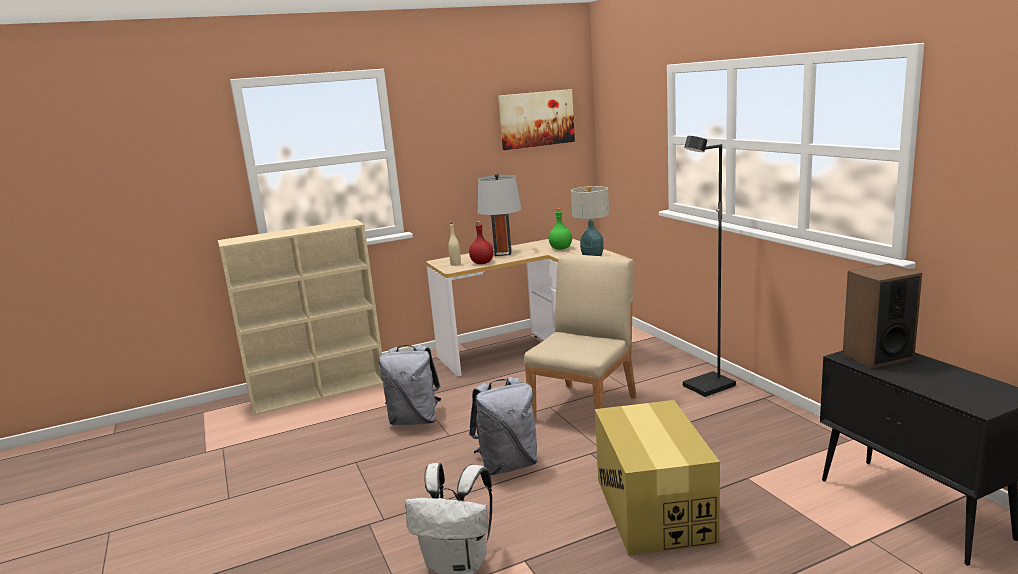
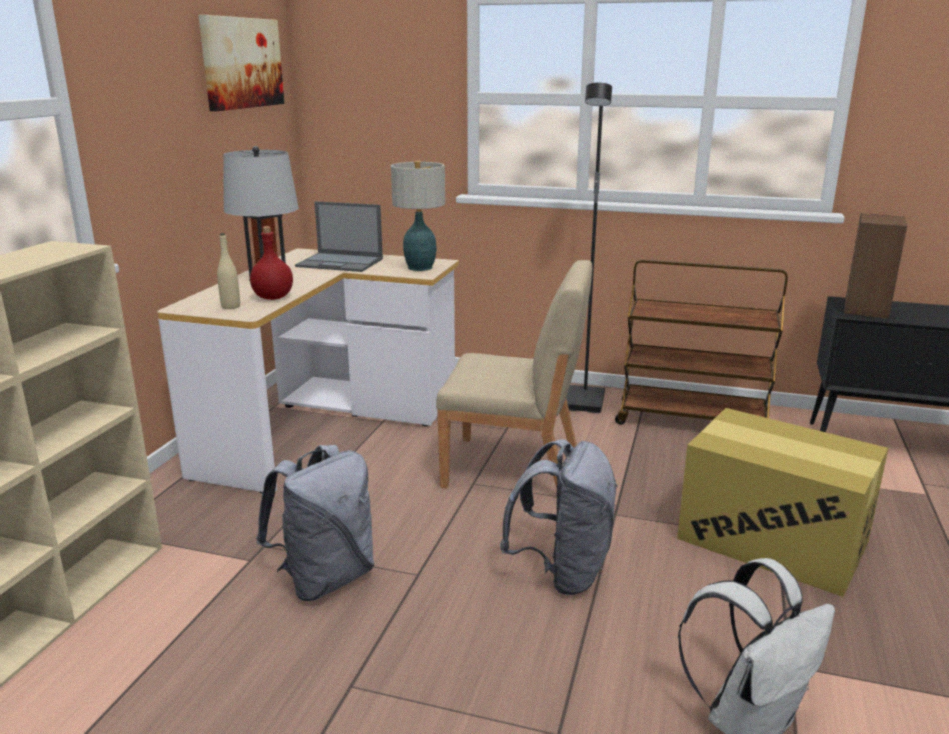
camera: 50 degrees left, 5 degrees up
(561, 248) = (341, 263): green bottle -> laptop
(585, 408) = (514, 468): beige chair -> beige chair turned 120 degrees clockwise
(764, 424) = (692, 420): none -> brown cart

